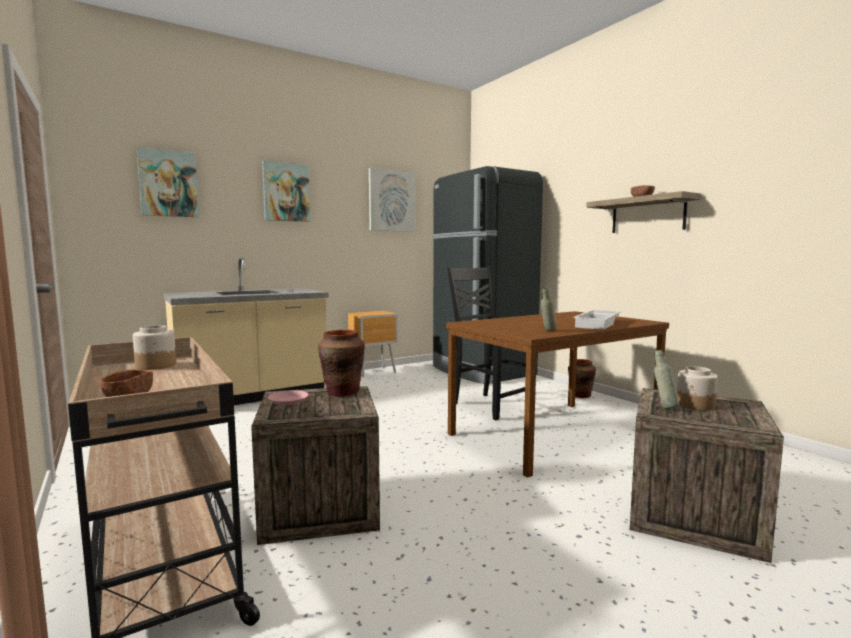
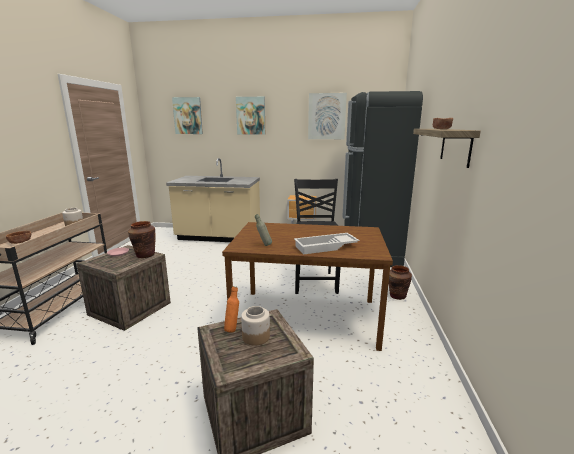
camera: 40 degrees right, 10 degrees up
(664, 407) = (232, 329): grey bottle -> orange bottle

